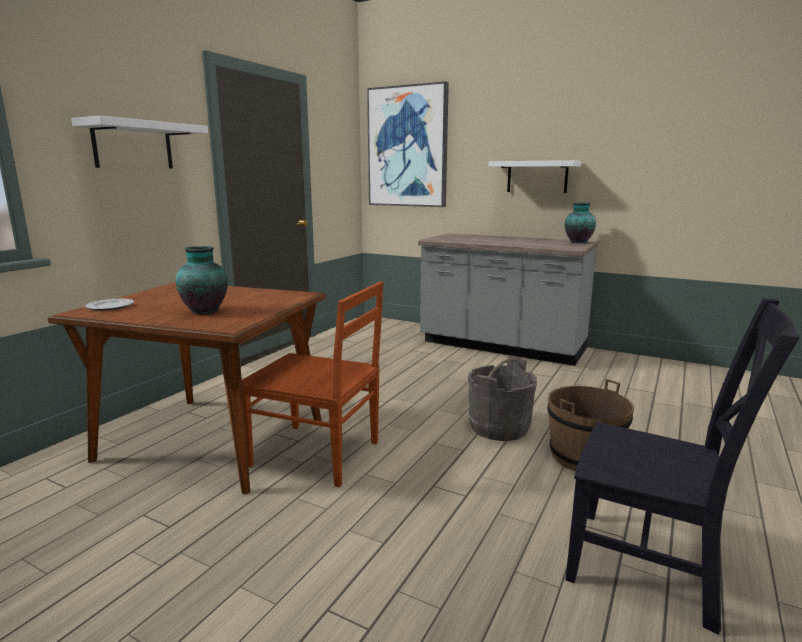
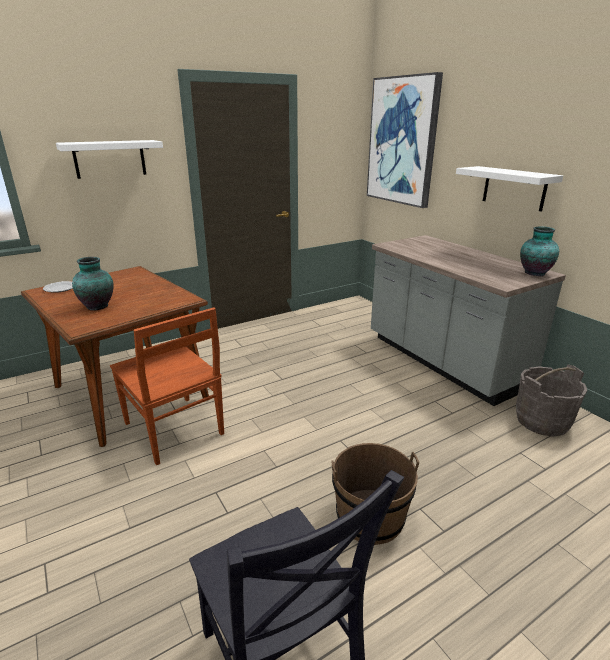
camera: 30 degrees right, 10 degrees up
(499, 427) = (332, 454): grey bucket -> grey bucket (541, 421)

